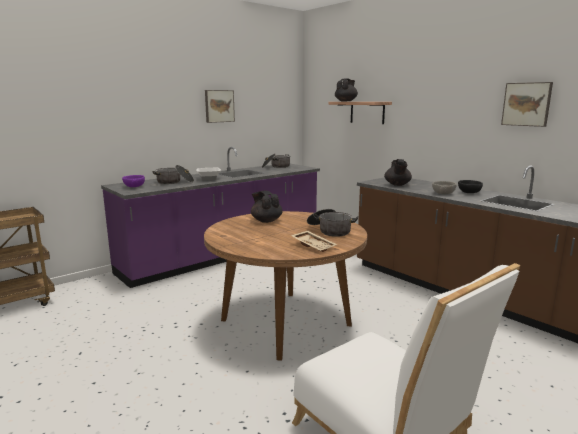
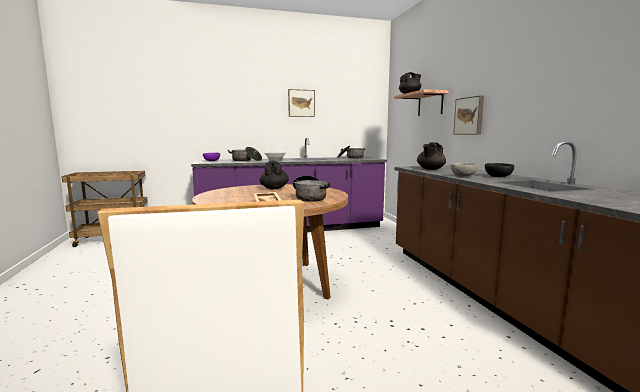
camera: 25 degrees right, 5 degrees down
(527, 104) = (573, 68): picture -> picture (469, 116)

